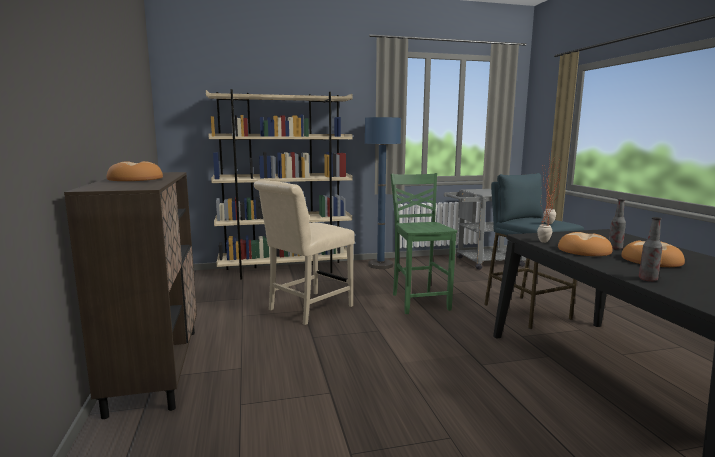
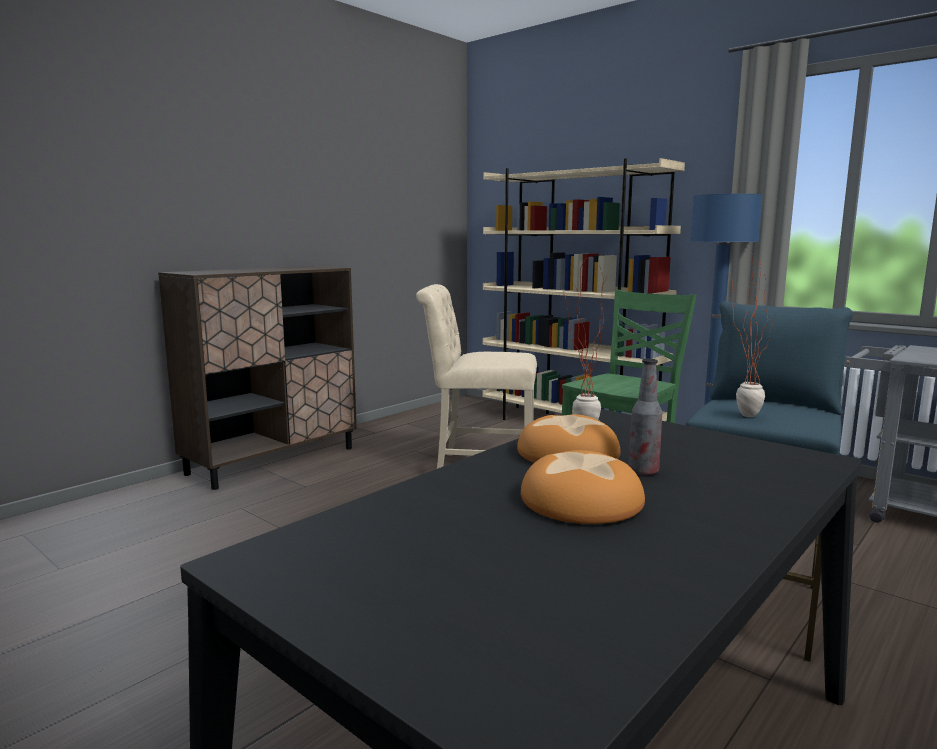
camera: 55 degrees right, 0 degrees up
(135, 179) = (261, 269): bread -> none
(647, 279) = (412, 501): bottle -> none

